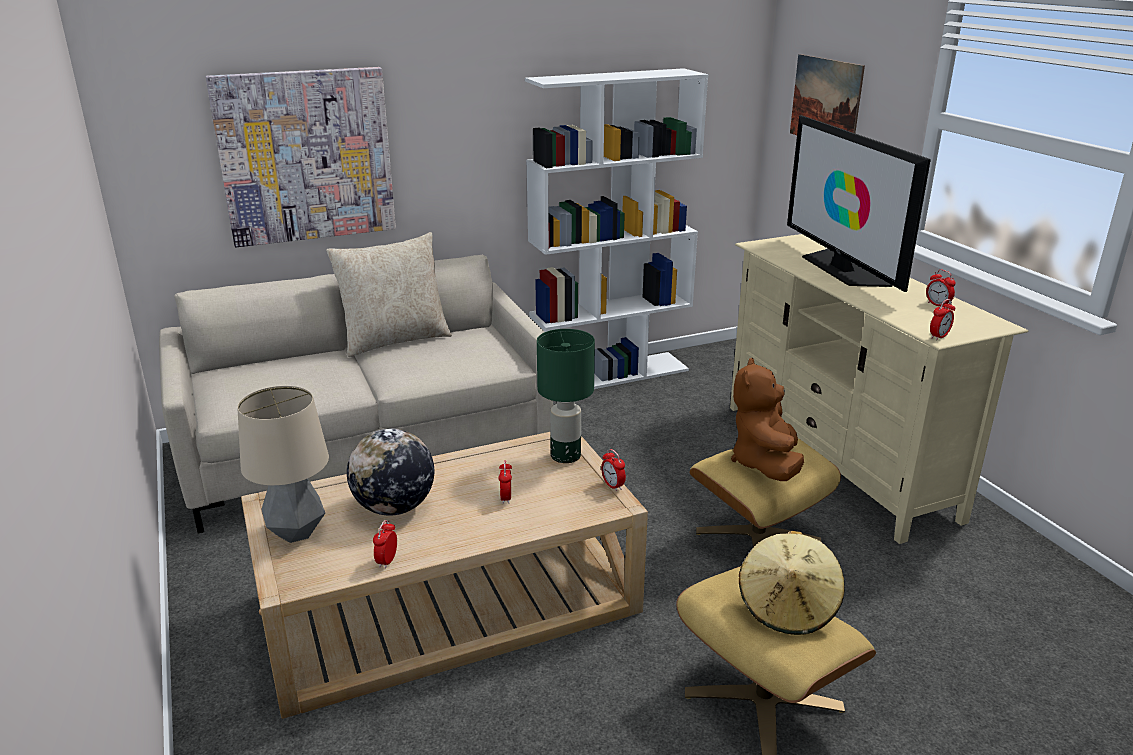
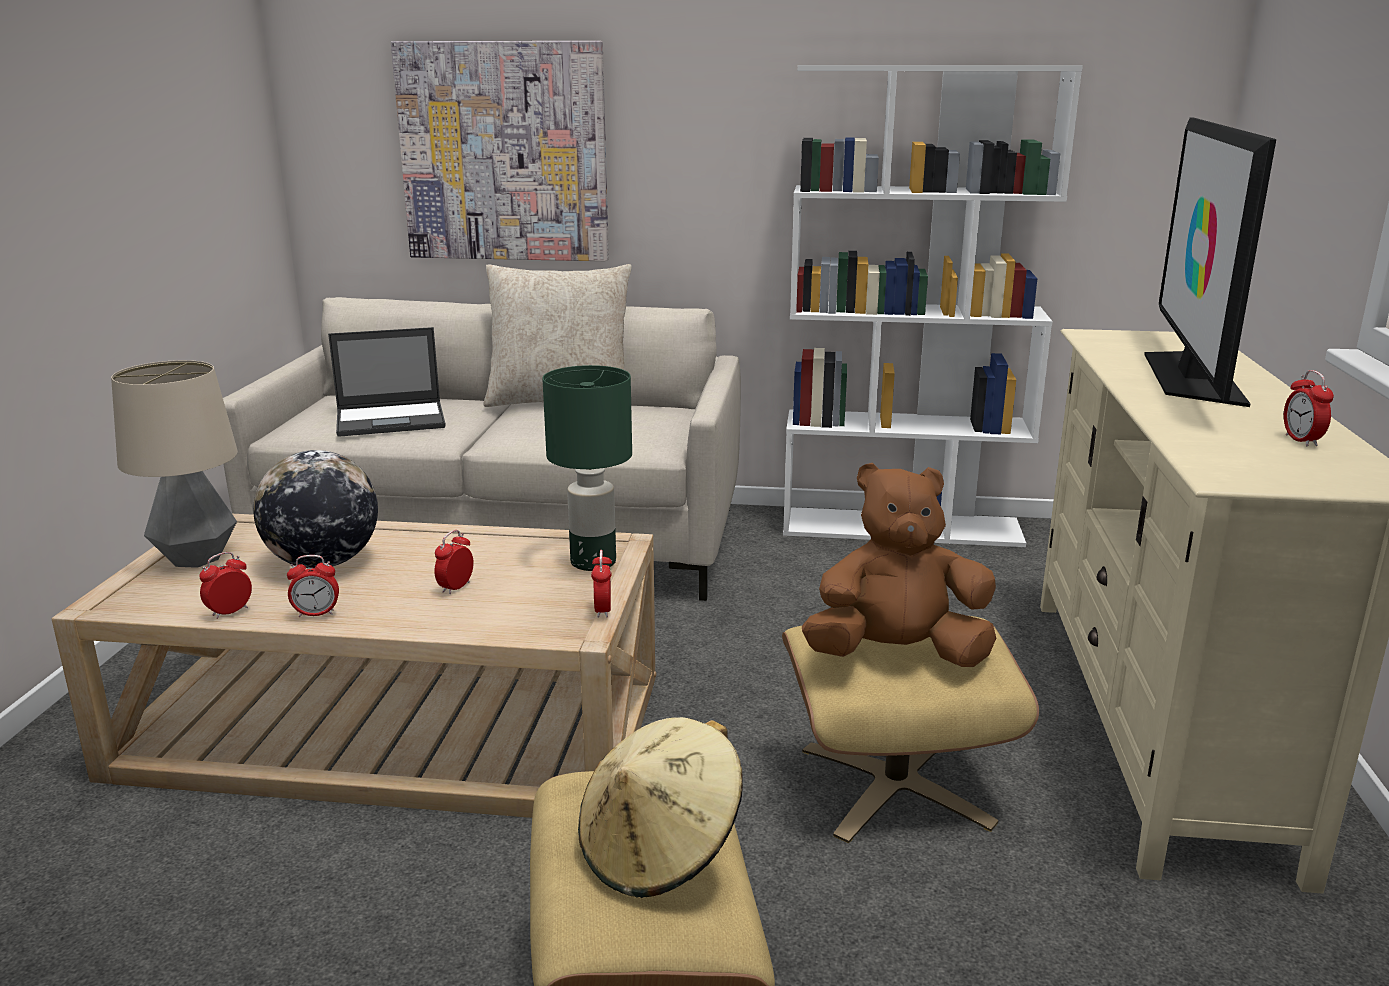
camera: 30 degrees right, 5 degrees down
(294, 383) = (392, 419): none -> laptop
(765, 464) = (897, 655): brown plush toy -> brown plush toy turned 45 degrees clockwise
(825, 101) = (1292, 114): picture -> none
(939, 336) = (1223, 477): alarm clock -> alarm clock (316, 613)

